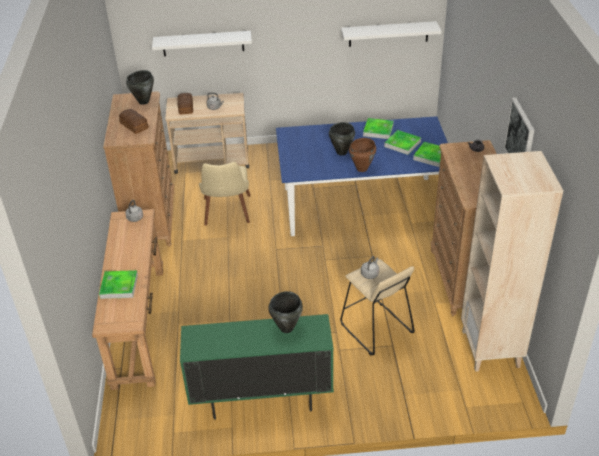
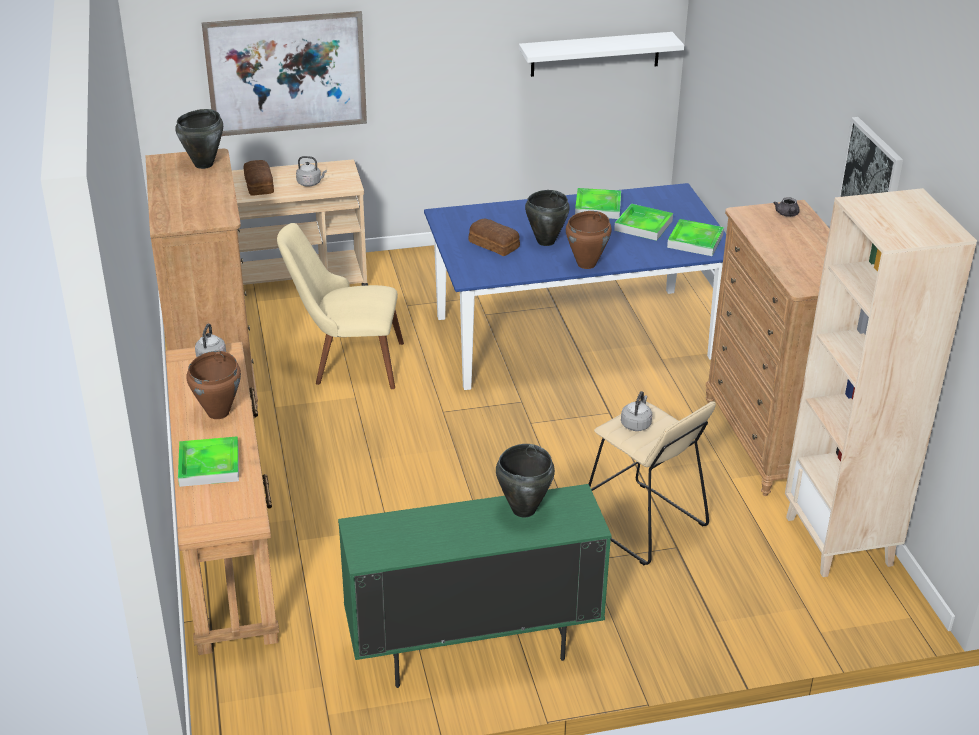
camera: 10 degrees left, 5 degrees down
(131, 253) = (219, 412): none -> brown cooking pot
(134, 125) = (197, 200): bread -> bread (494, 244)
(203, 43) = (286, 74): white shelf -> picture
(227, 215) = (346, 363): beige chair -> beige chair turned 105 degrees clockwise

